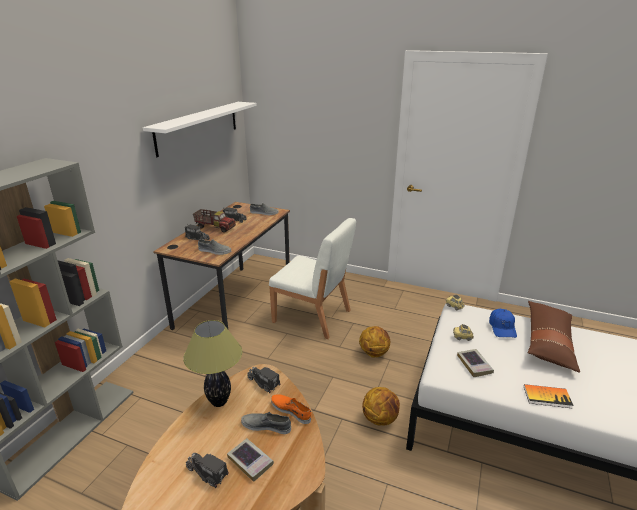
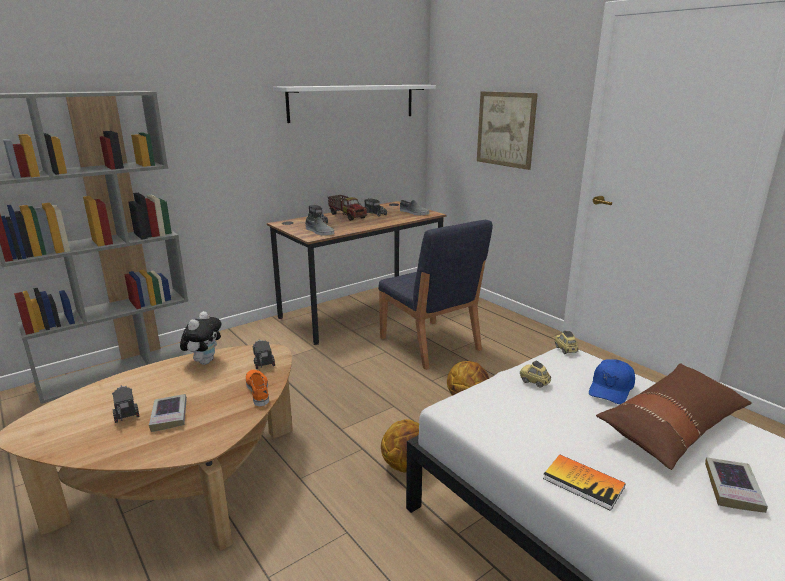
camera: 30 degrees right, 5 degrees down
(219, 402) = (204, 361): table lamp -> plush toy
(266, 426) = (220, 394): grey shoe -> none
(312, 317) = (430, 344): white chair -> blue chair
(326, 138) = (505, 129): none -> picture
(474, 365) = (514, 413): book -> book (733, 488)

